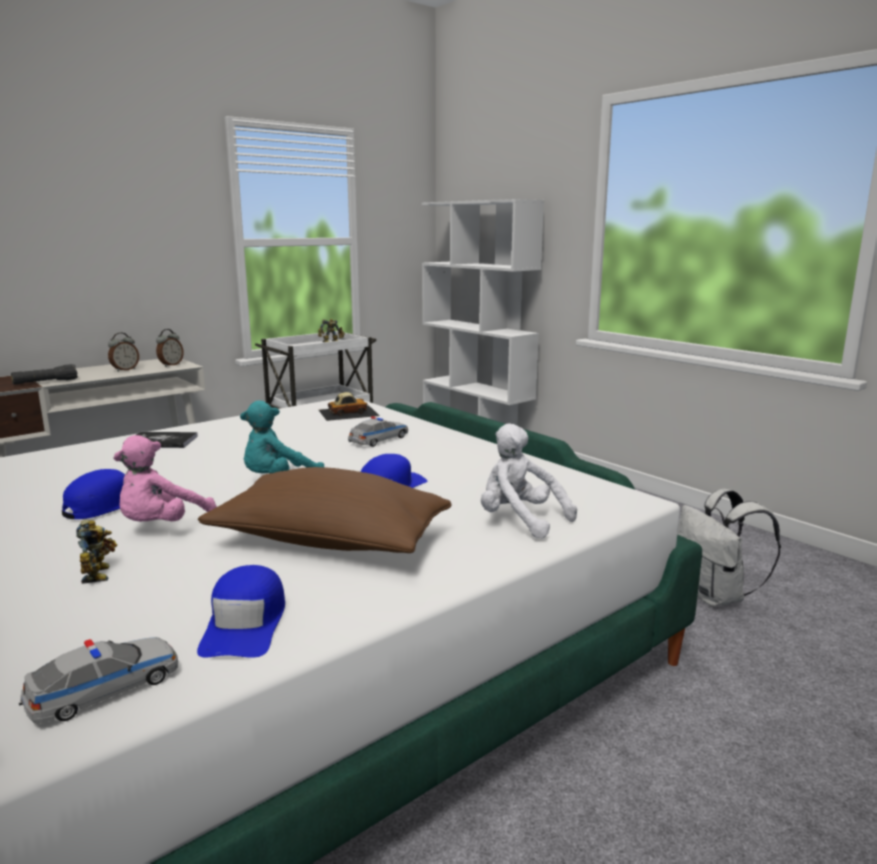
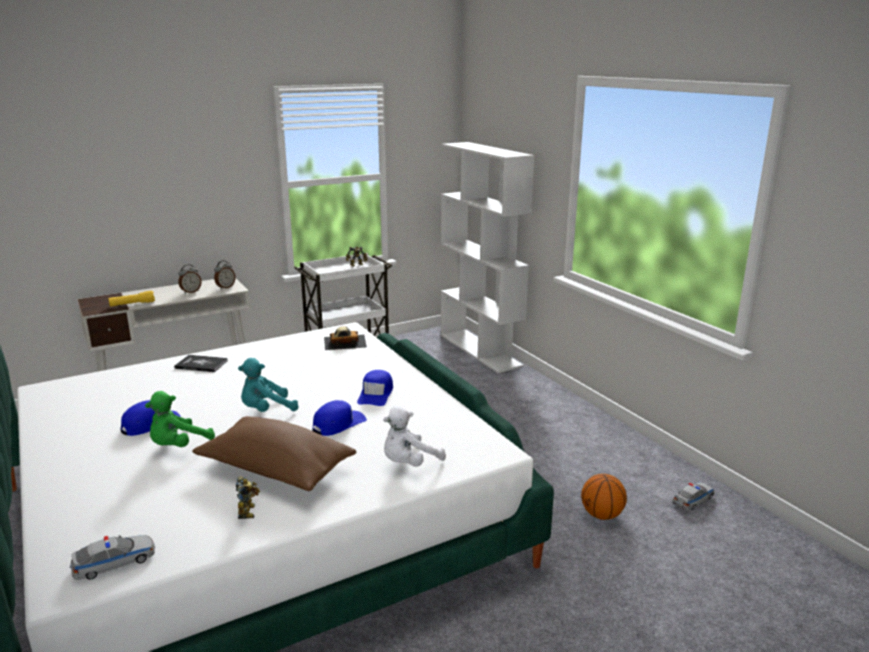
camera: 10 degrees right, 5 degrees up
(45, 382) = (132, 304): black flashlight -> yellow flashlight
(100, 573) = (131, 481): toy robot -> toy robot (249, 511)
(162, 526) = (178, 446): pink plush toy -> green plush toy
(245, 624) = (201, 528): blue cap -> blue cap (376, 394)
(379, 440) = (353, 374): toy car -> toy car (693, 500)
(519, 520) = (409, 463): white plush toy -> white plush toy turned 90 degrees counterclockwise
(716, 597) = (602, 515): white backpack -> basketball

